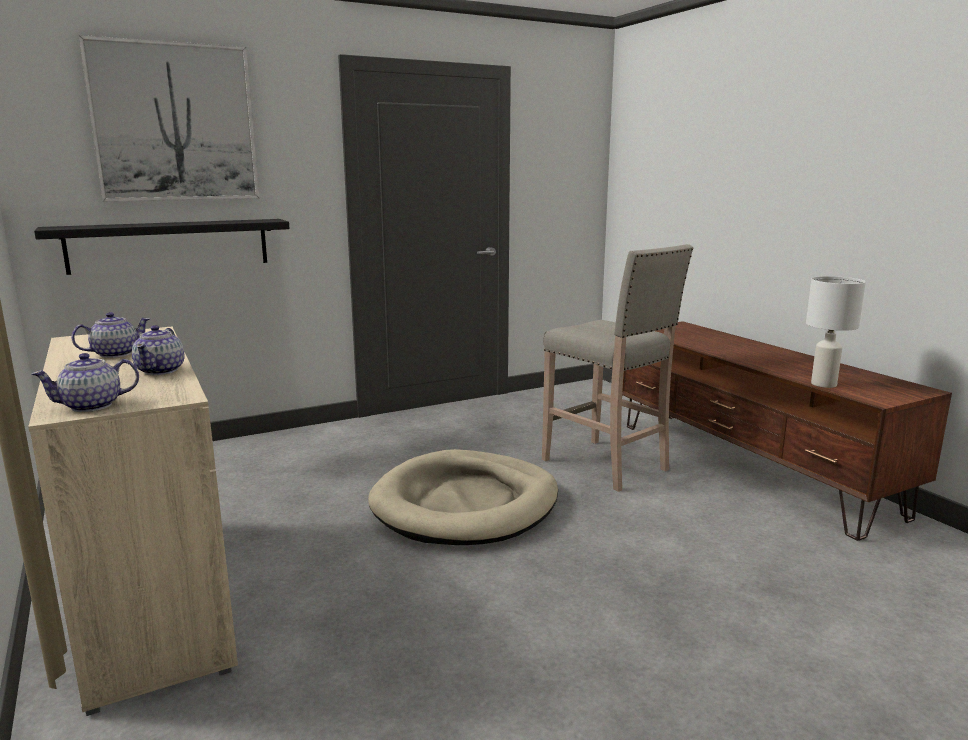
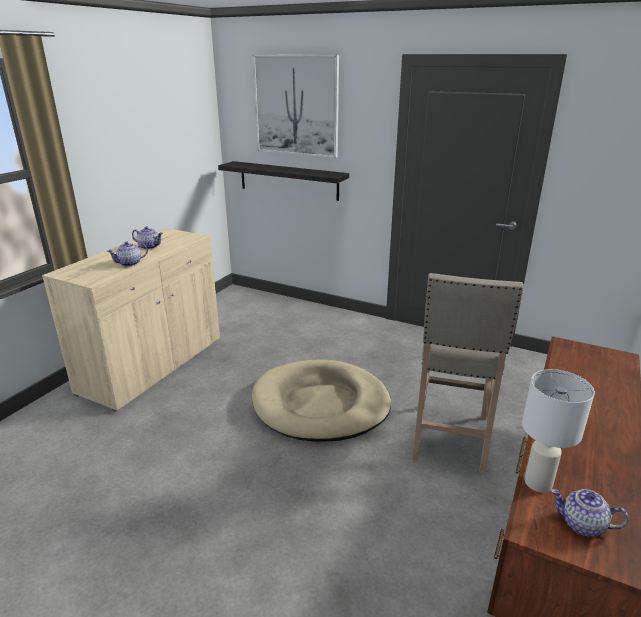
camera: 55 degrees right, 10 degrees up
(92, 406) = (71, 273): teapot -> teapot (583, 525)

